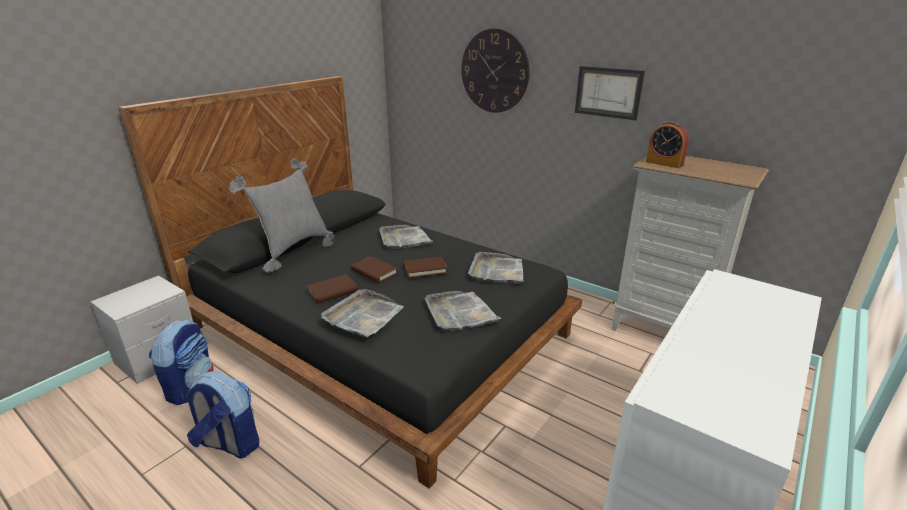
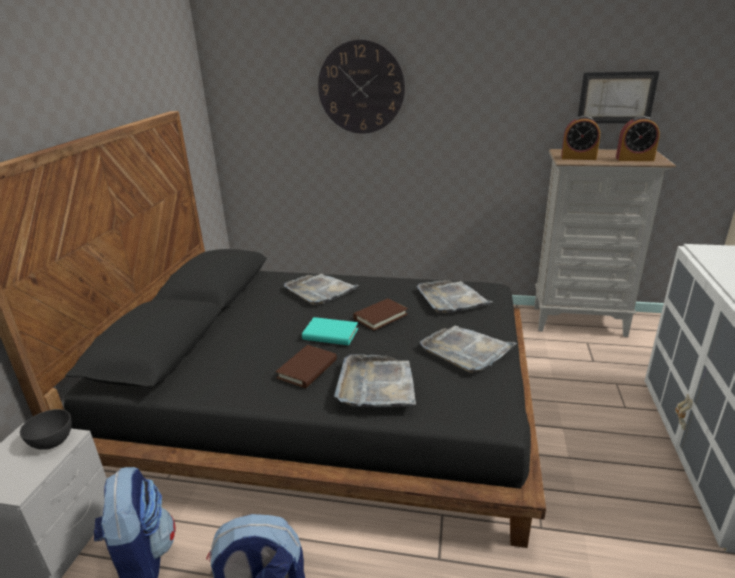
camera: 25 degrees left, 0 degrees up
(161, 291) = (52, 442): none -> grey bowl
(292, 255) = (206, 343): grey pillow -> none
(374, 272) = (330, 334): brown book -> turquoise book
(608, 92) = (496, 97): picture -> picture (616, 97)
(721, 174) = (634, 159): none -> alarm clock

